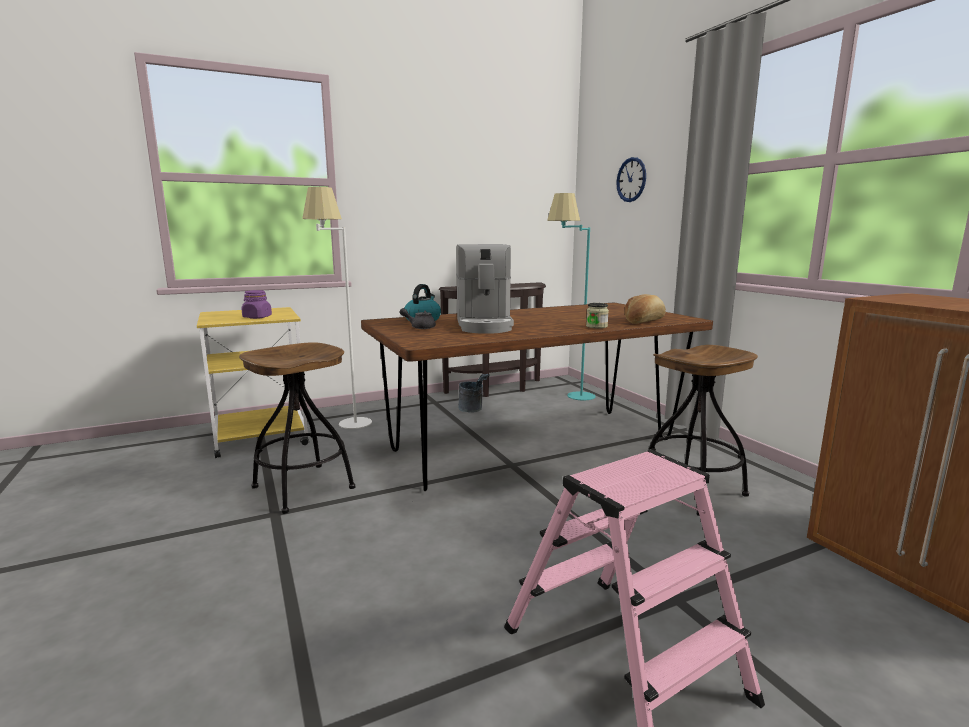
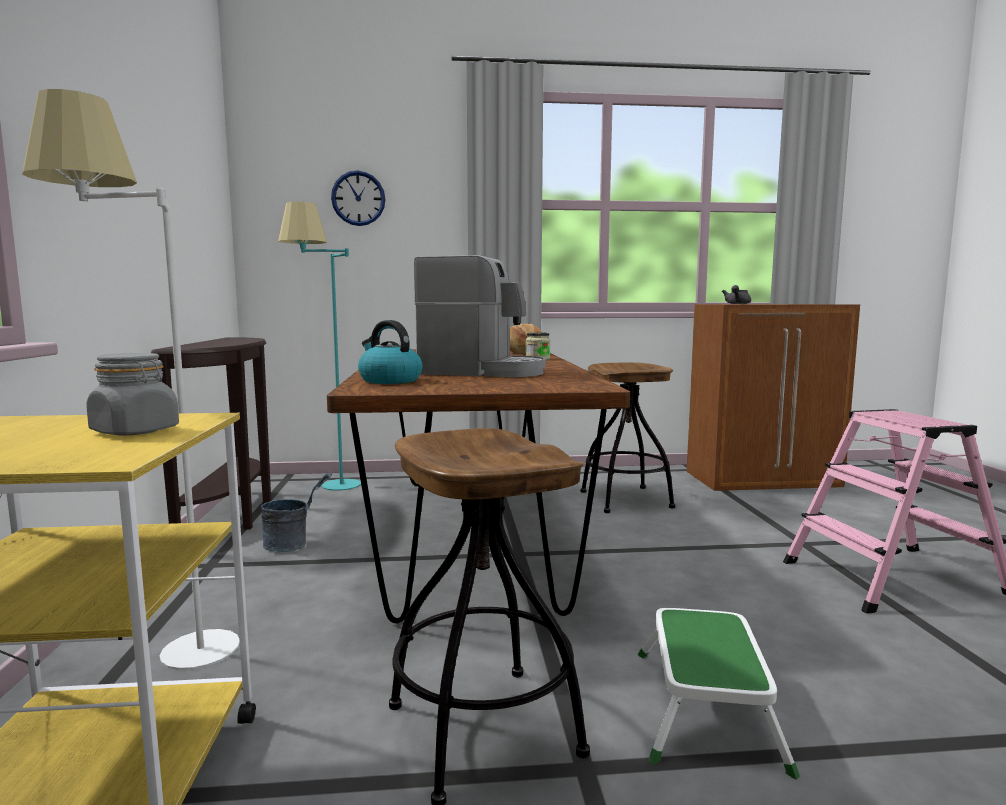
camera: 70 degrees left, 5 degrees down
(257, 317) = (136, 431): purple jar -> grey jar
(329, 544) = (707, 707): none -> green step ladder
(420, 327) = (461, 383): grey teapot -> grey teapot (737, 304)

